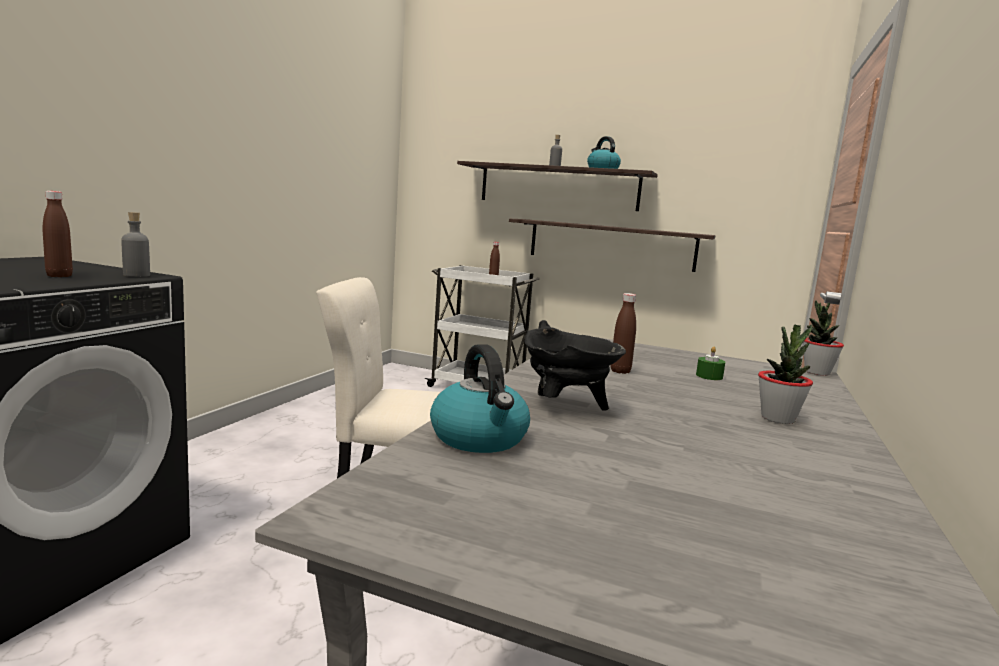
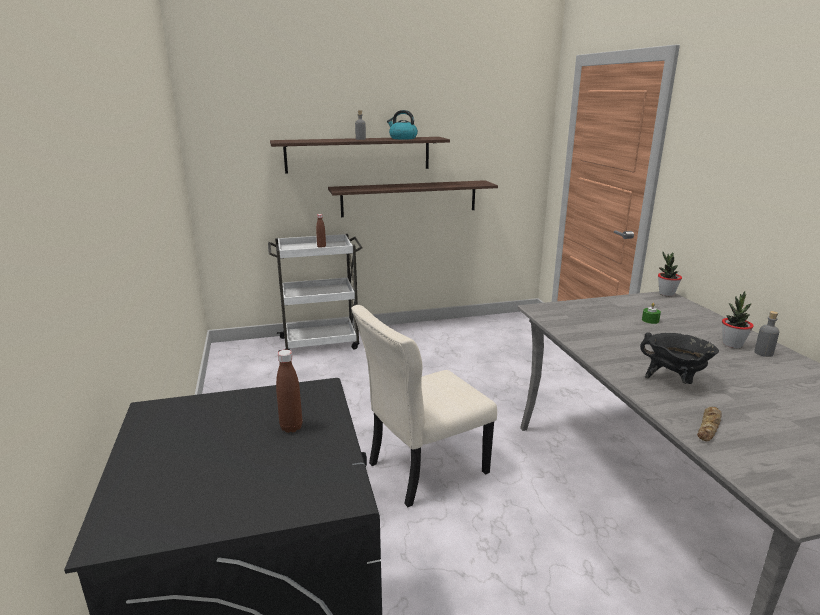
camera: 35 degrees left, 10 degrees up
(136, 275) = (318, 393): grey bottle -> grey bottle (763, 353)
(480, 438) = (709, 427): kettle -> bread
(620, 371) = (619, 335): brown bottle -> none

